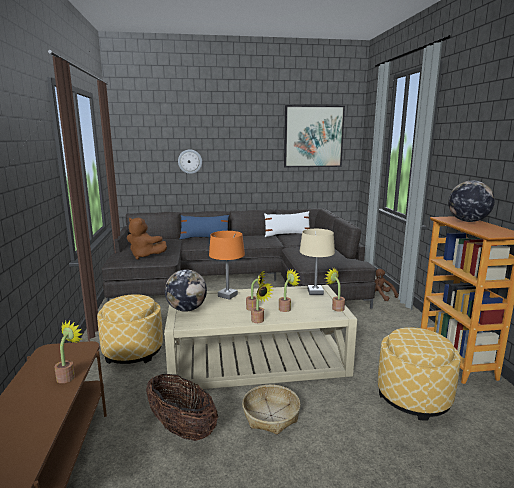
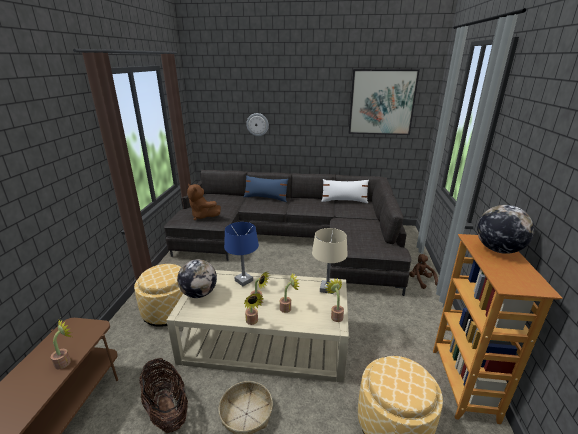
camera: 15 degrees right, 10 degrees up
(227, 295) = (243, 281): orange table lamp -> blue table lamp

